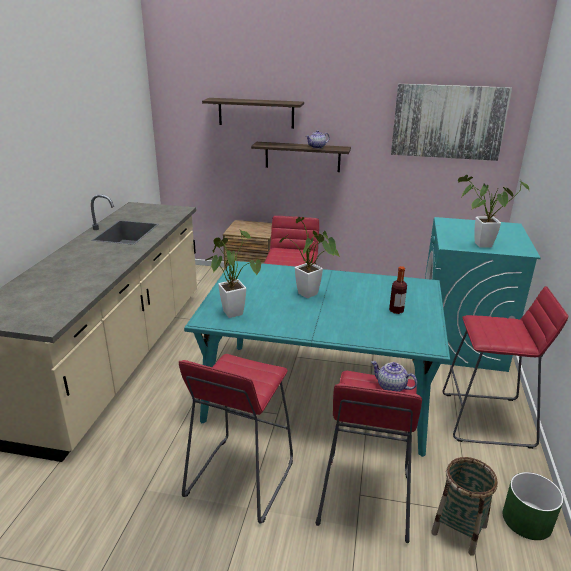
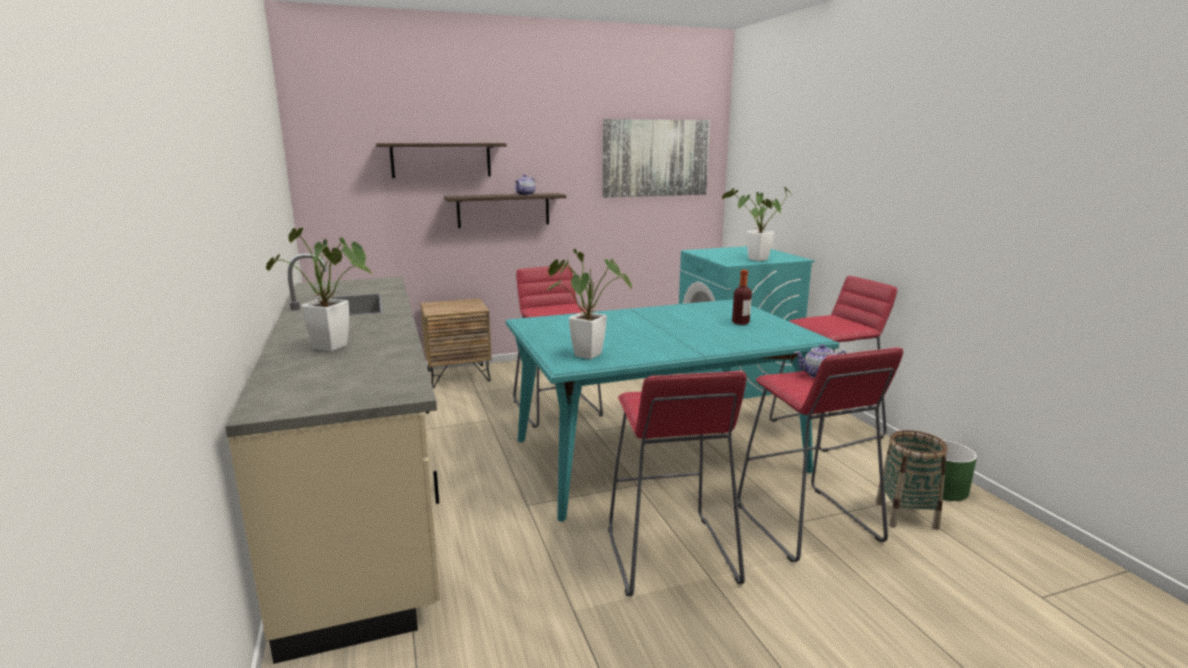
camera: 30 degrees left, 10 degrees down
(310, 296) = (643, 328): potted plant -> potted plant (336, 348)

